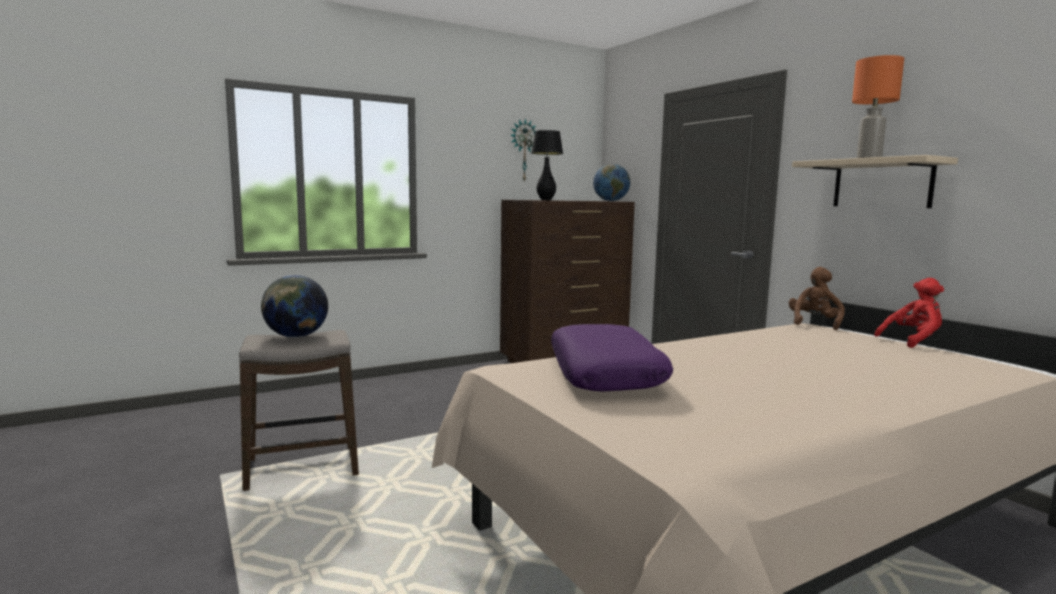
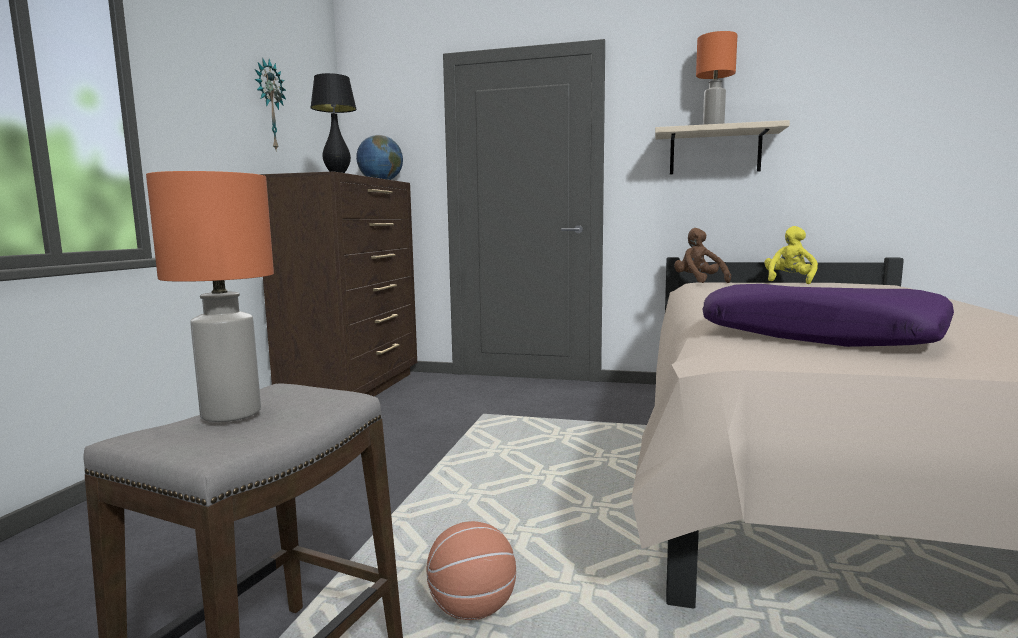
camera: 45 degrees left, 0 degrees up
(296, 336) = (230, 414): globe -> orange table lamp
(400, 479) = (471, 609): none -> basketball
(913, 341) = (789, 281): red plush toy -> yellow plush toy

